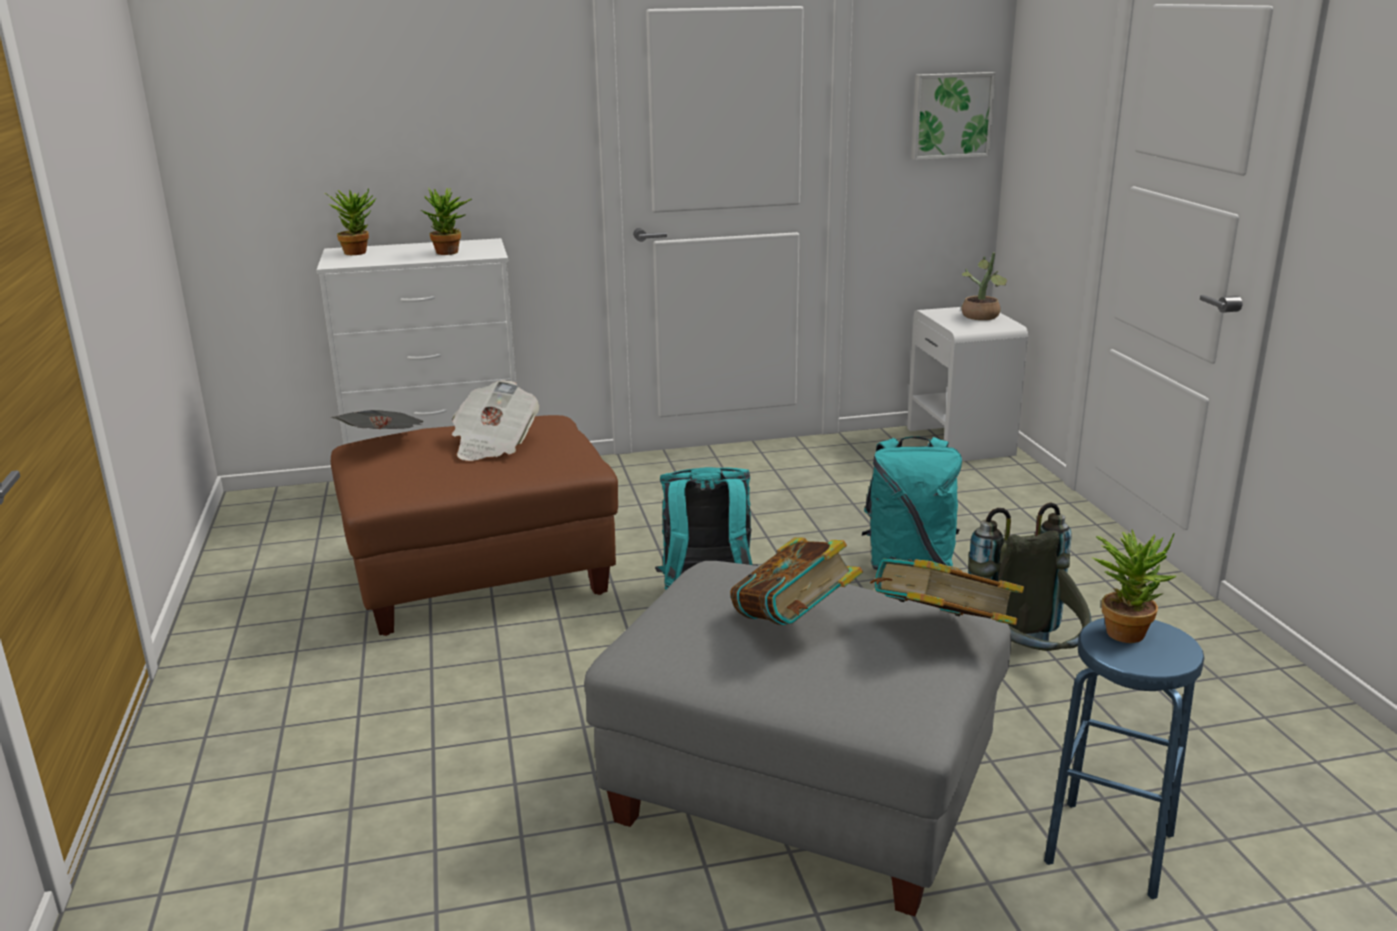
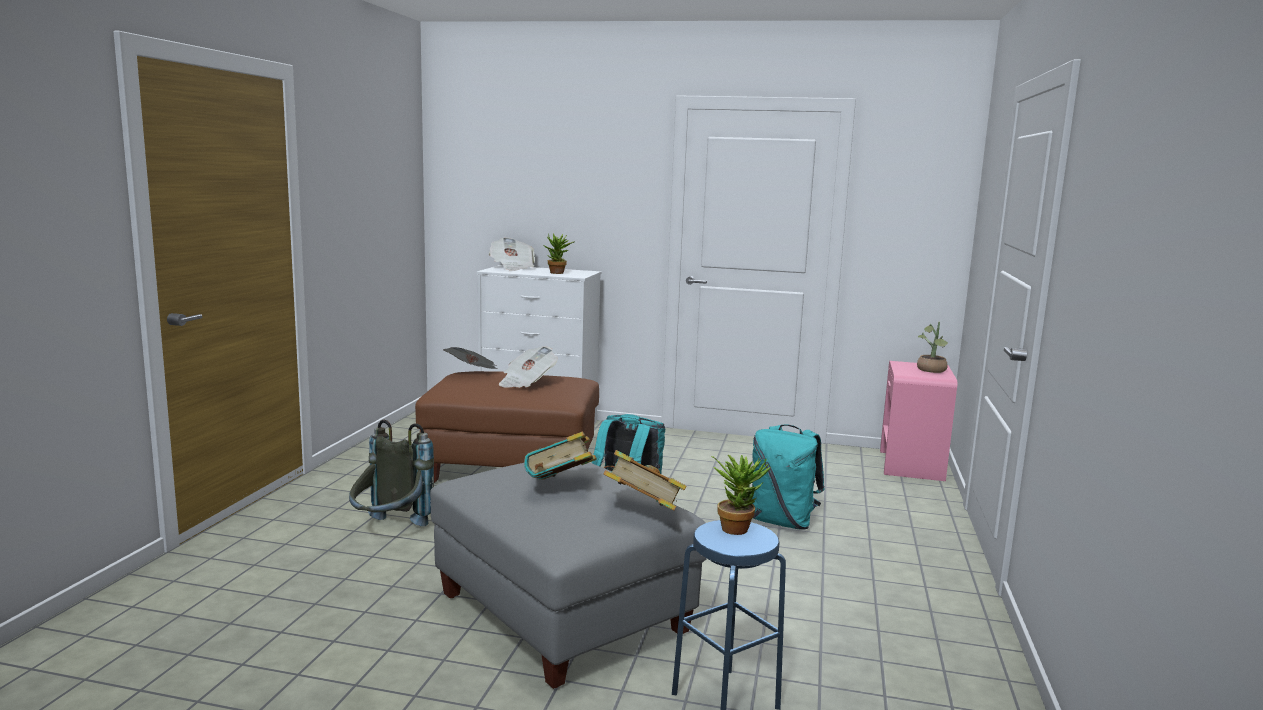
camera: 25 degrees right, 10 degrees down
(358, 252) = (512, 267): potted plant -> newspaper
(950, 115) = (926, 221): picture -> none
(960, 442) = (911, 465): white nightstand -> pink nightstand
(1026, 666) = (794, 594): grey backpack -> grey backpack (390, 531)

